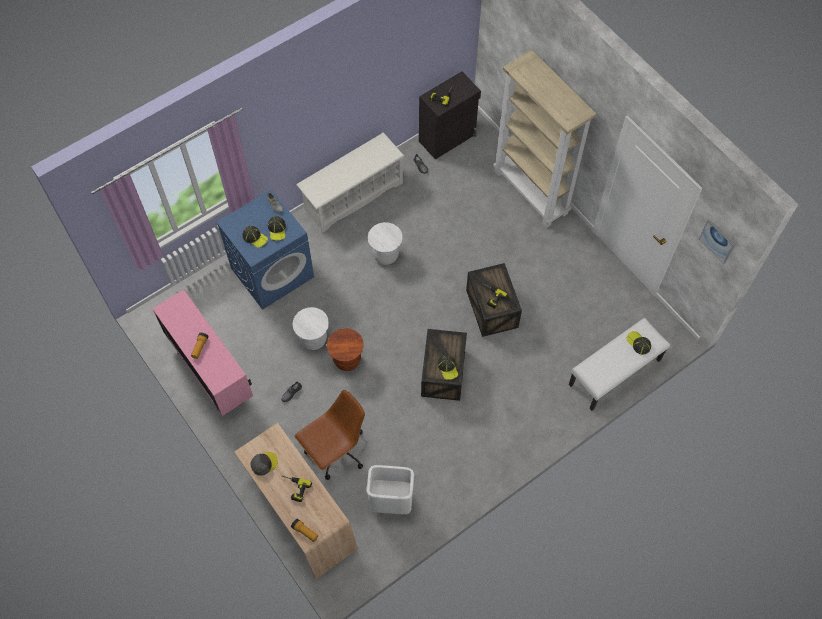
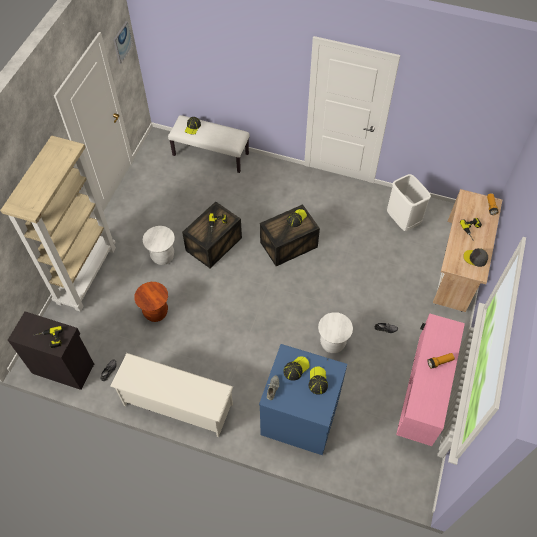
camera: 125 degrees left, 5 degrees down
(335, 451) = (400, 272): brown office chair -> none
(347, 360) = (330, 309): brown stool -> brown stool (156, 312)
(385, 255) = (219, 341): white stool -> white stool (163, 256)

